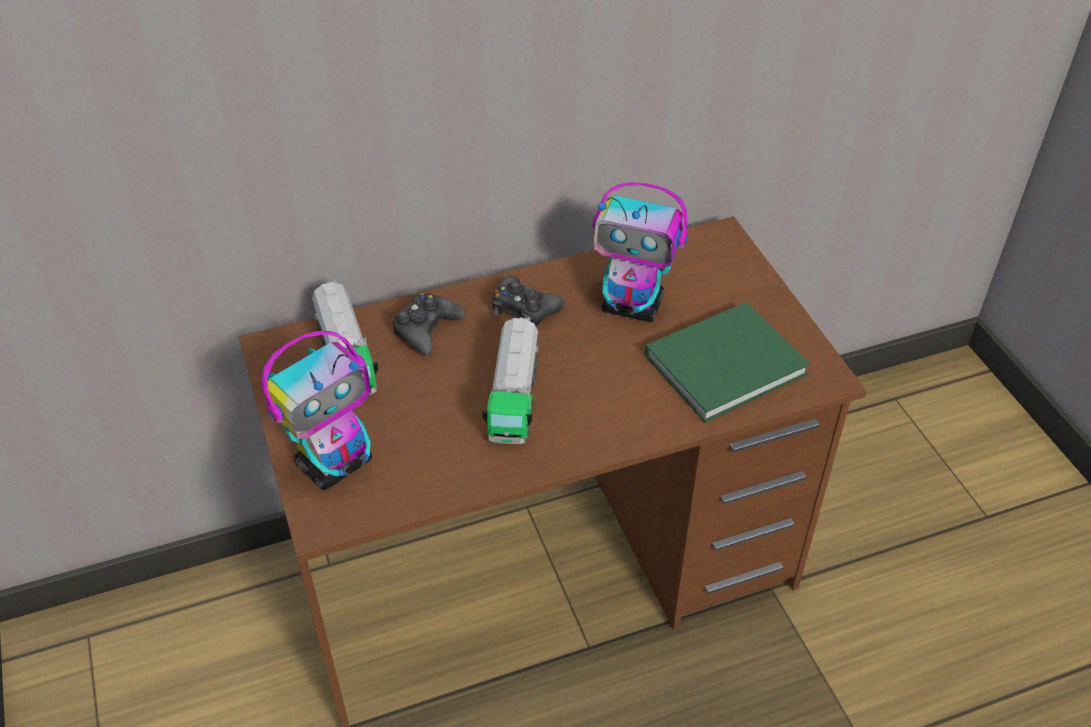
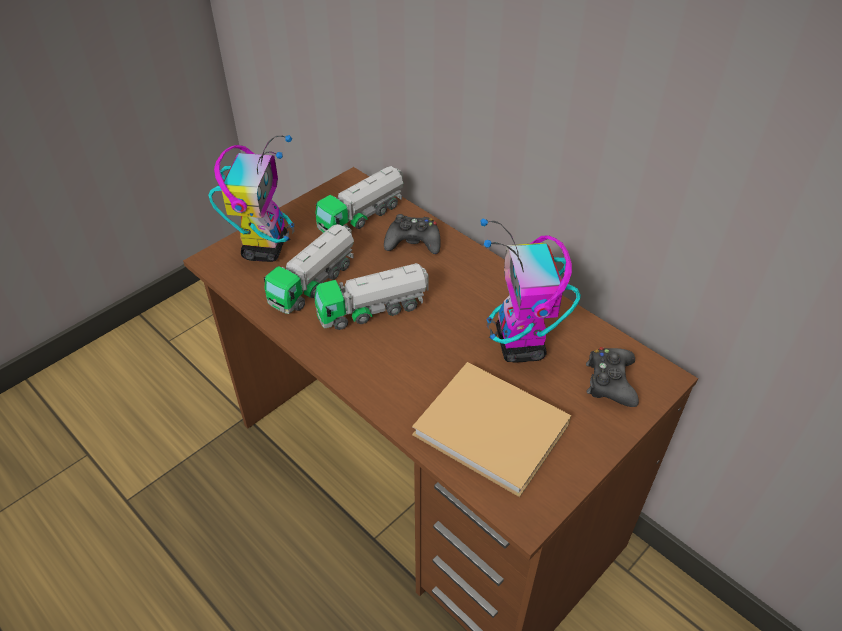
camera: 65 degrees right, 0 degrees up
(336, 463) = (265, 247): toy robot -> toy robot turned 105 degrees counterclockwise
(434, 435) = (313, 282): none -> toy truck
(524, 309) = (469, 283): black game controller -> black game controller (610, 382)
(729, 363) = (495, 431): green book -> beige book

